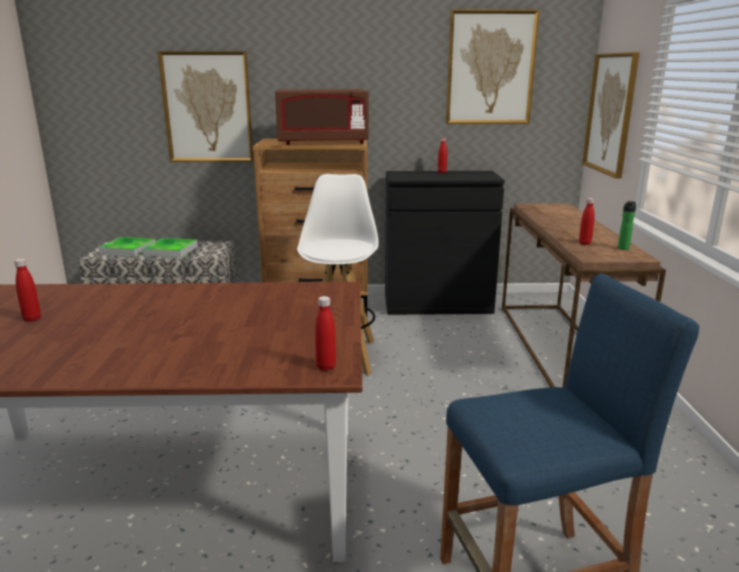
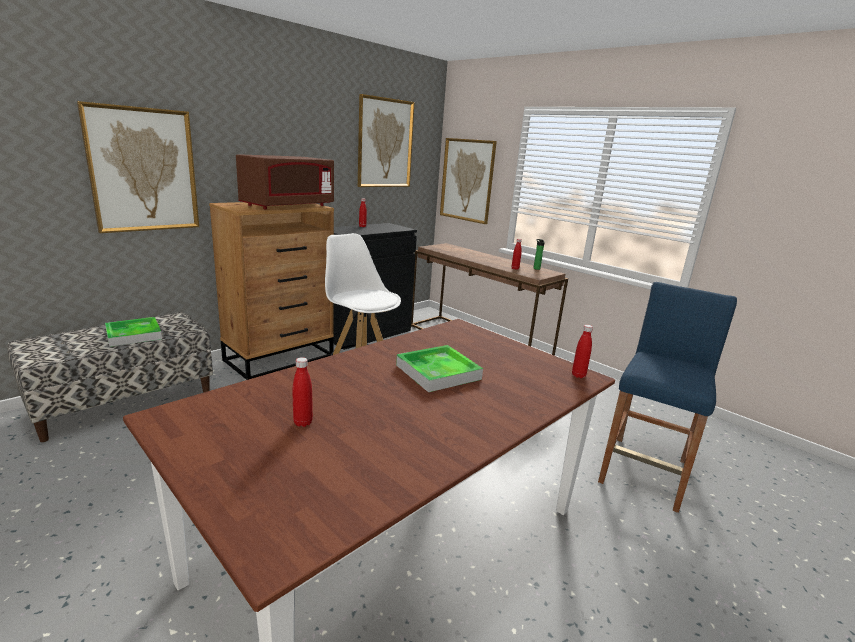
camera: 45 degrees left, 0 degrees up
(128, 250) = (71, 344): tray -> tray (438, 372)

